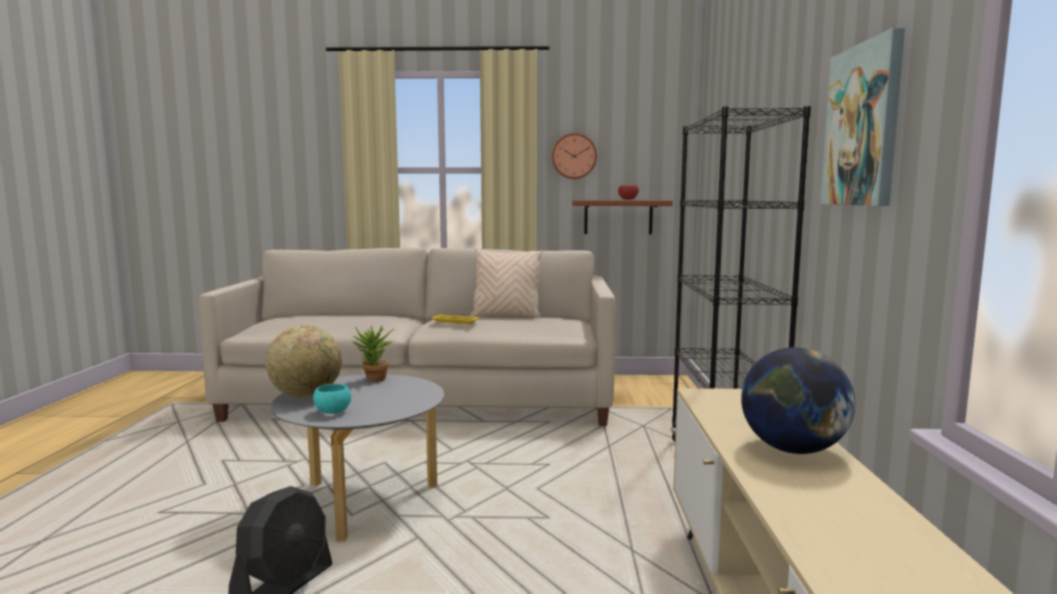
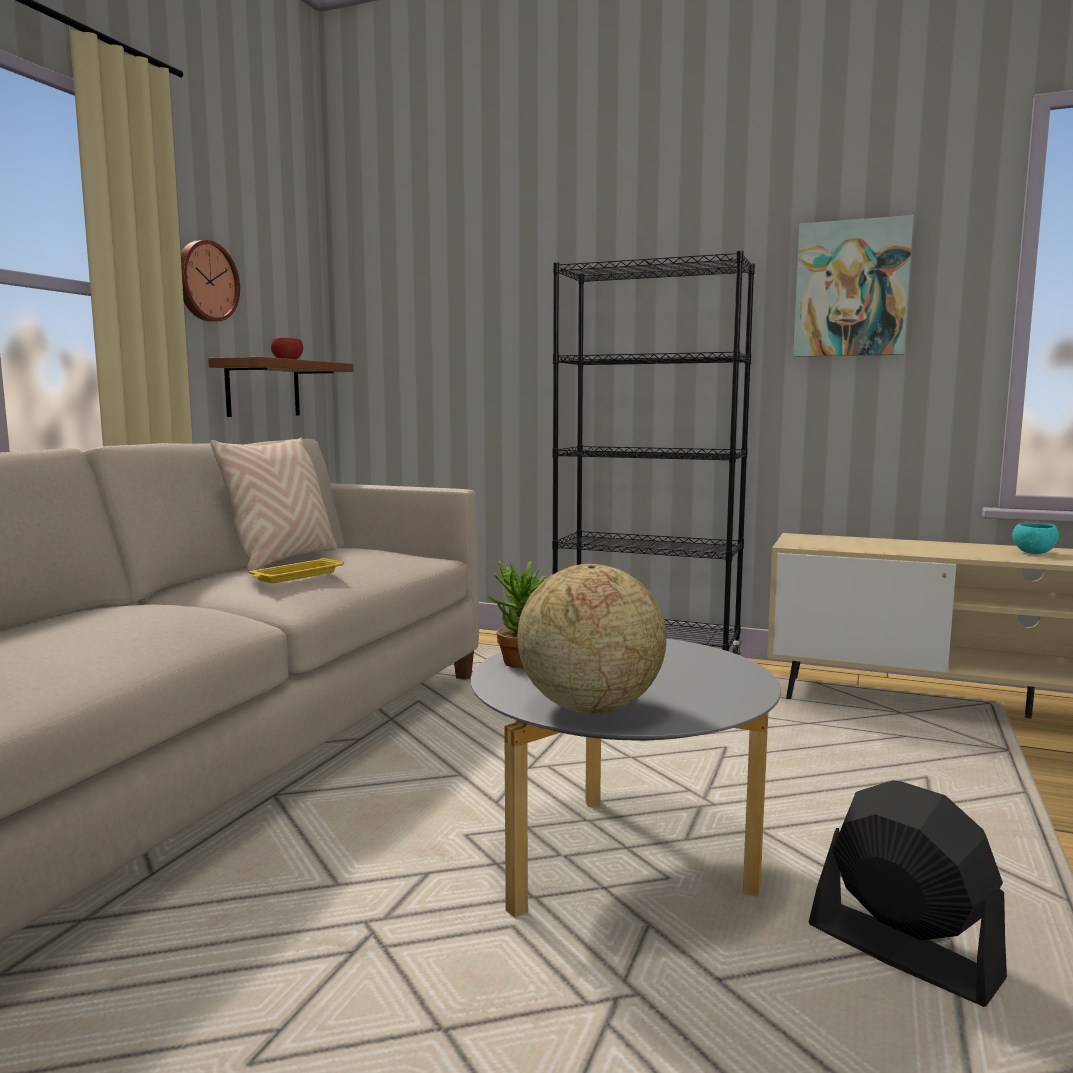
camera: 70 degrees left, 0 degrees up
(333, 412) = (705, 693): turquoise bowl -> turquoise bowl (1033, 553)
(792, 449) = (952, 548): globe -> none

